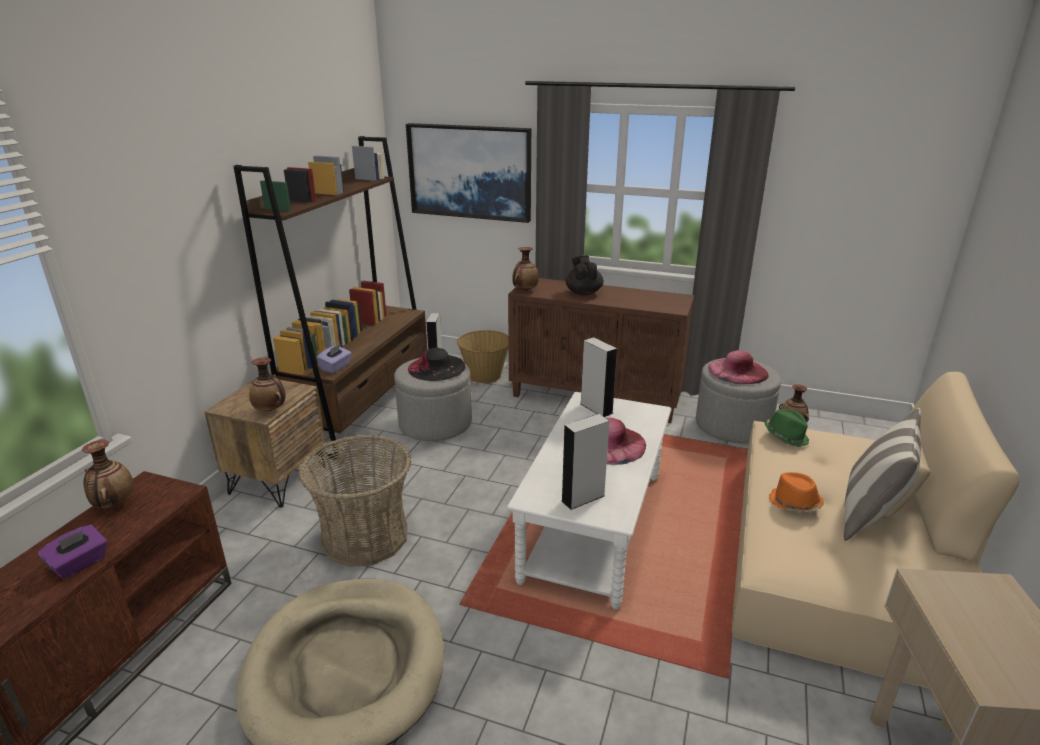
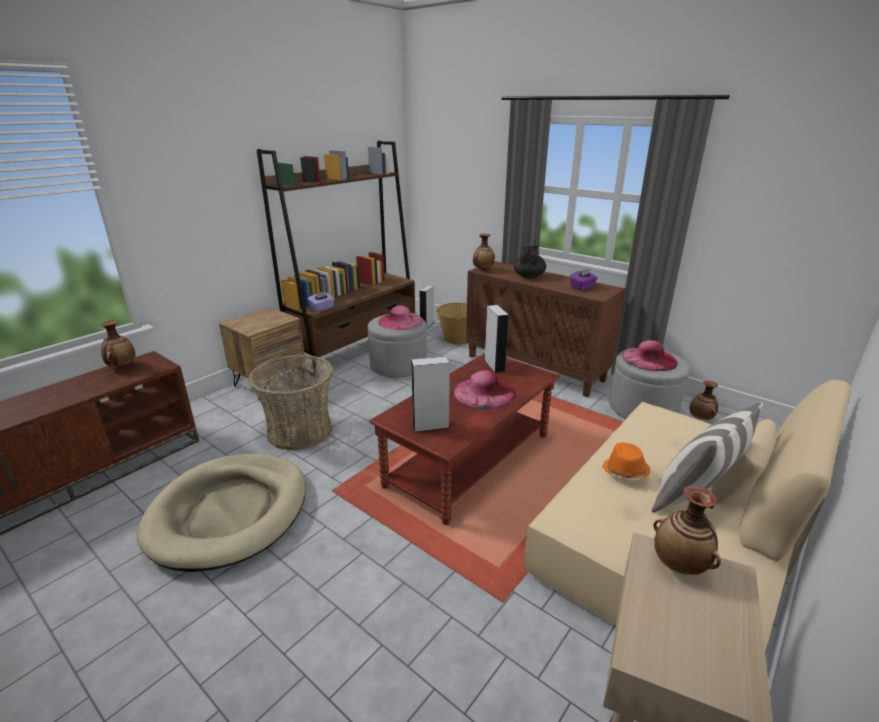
camera: 20 degrees right, 0 degrees up
(80, 564) = (76, 395): purple tissue box -> purple tissue box (582, 287)
(270, 410) = (258, 328): vase -> vase (679, 565)
(436, 368) = (400, 321): black hat -> pink hat
(470, 172) = (462, 173): picture -> none
(593, 526) = (469, 460): white coffee table -> brown coffee table
(786, 436) = (659, 418): green hat -> none

